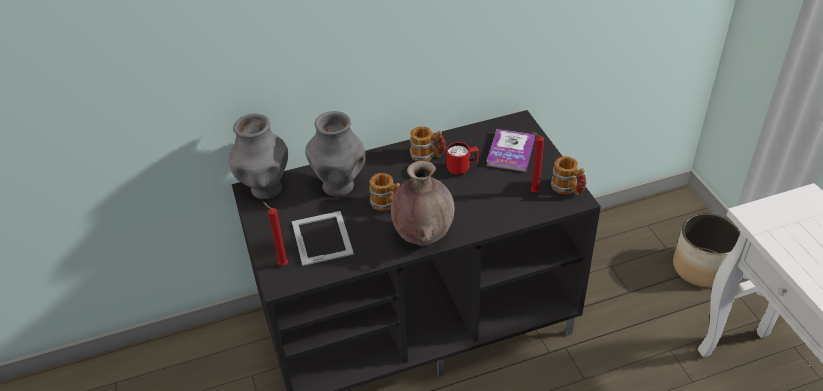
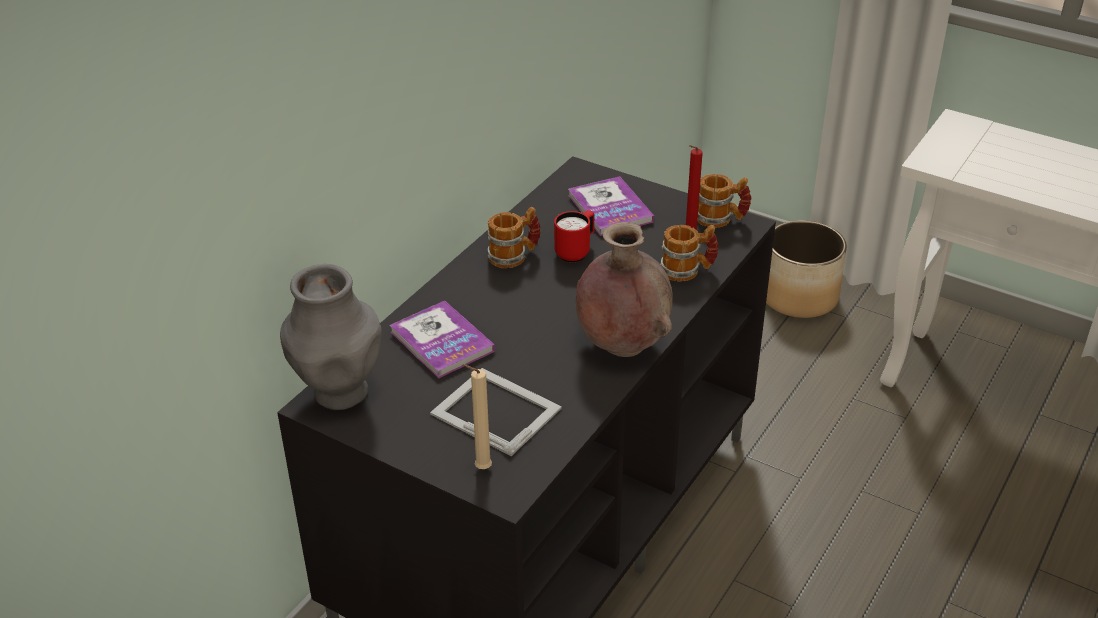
camera: 40 degrees left, 5 degrees down
(282, 264) = (480, 468): red candle -> beige candle
(339, 186) = (442, 341): grey vase -> book
(387, 205) = (533, 332): mug -> mug (688, 270)

